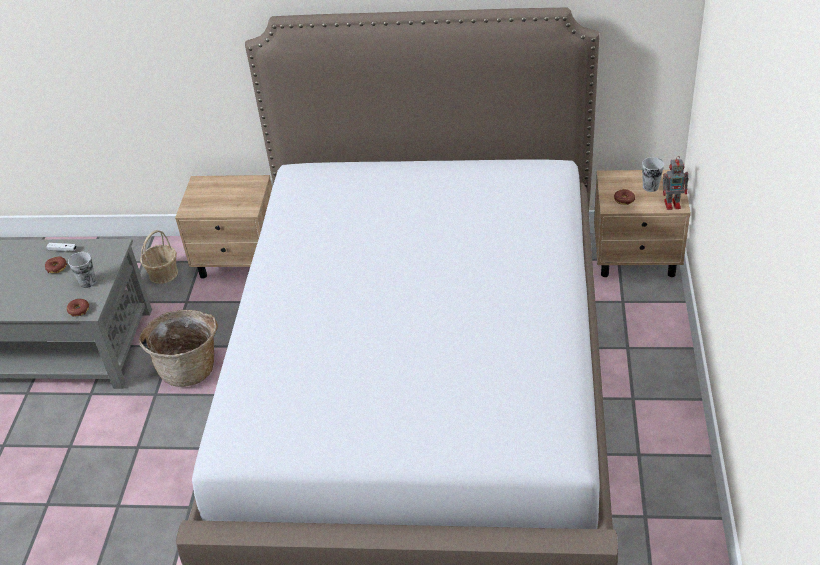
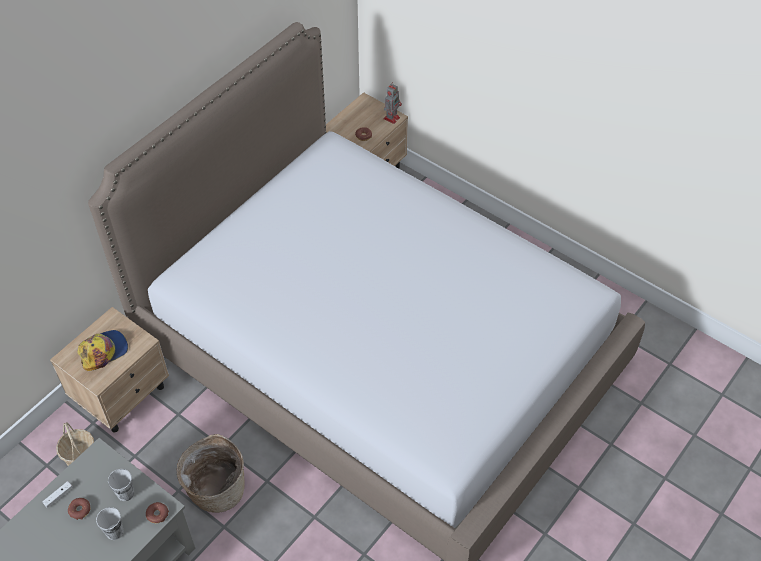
camera: 60 degrees left, 10 degrees up
(221, 196) = (103, 351): none -> cap
(650, 187) = (364, 116): cup -> cup (114, 532)

